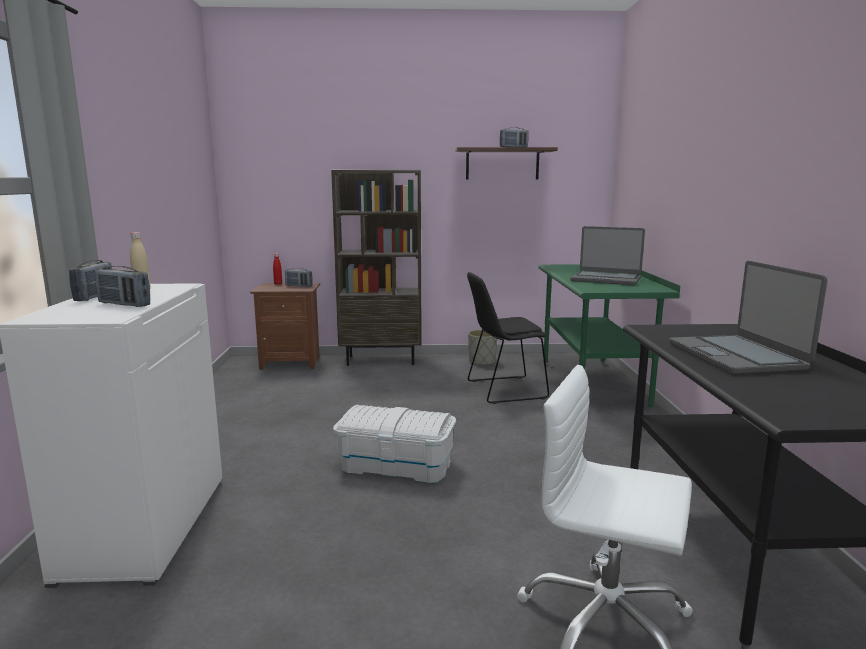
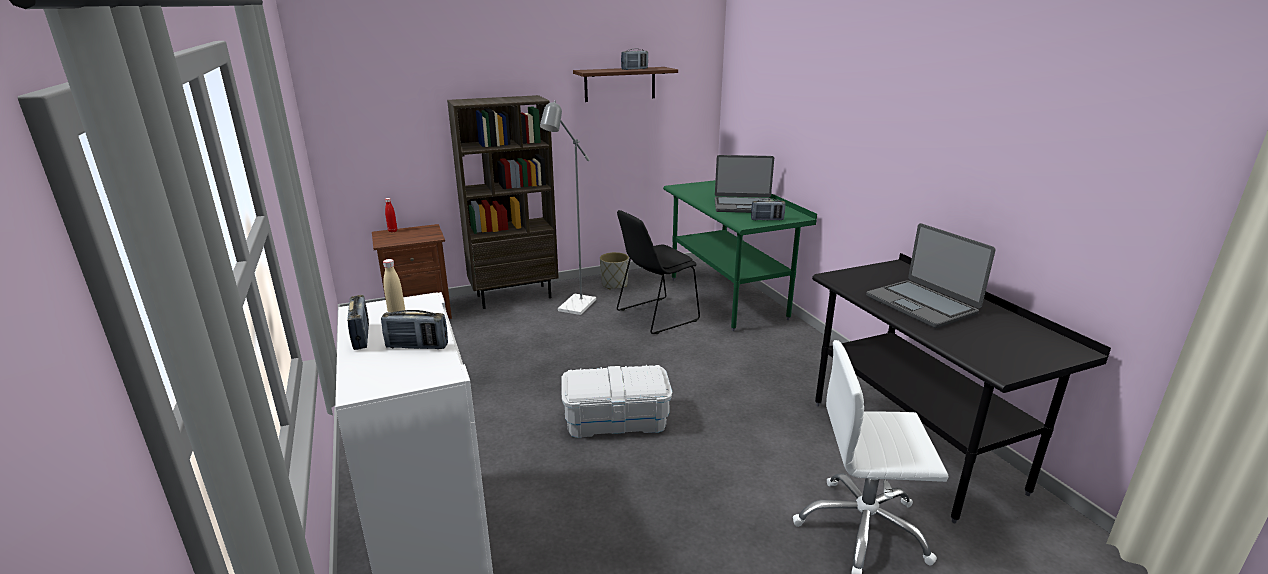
camera: 20 degrees left, 10 degrees up
(299, 286) = (421, 232): radio -> radio (767, 219)
(428, 375) = (574, 308): none -> grey floor lamp

